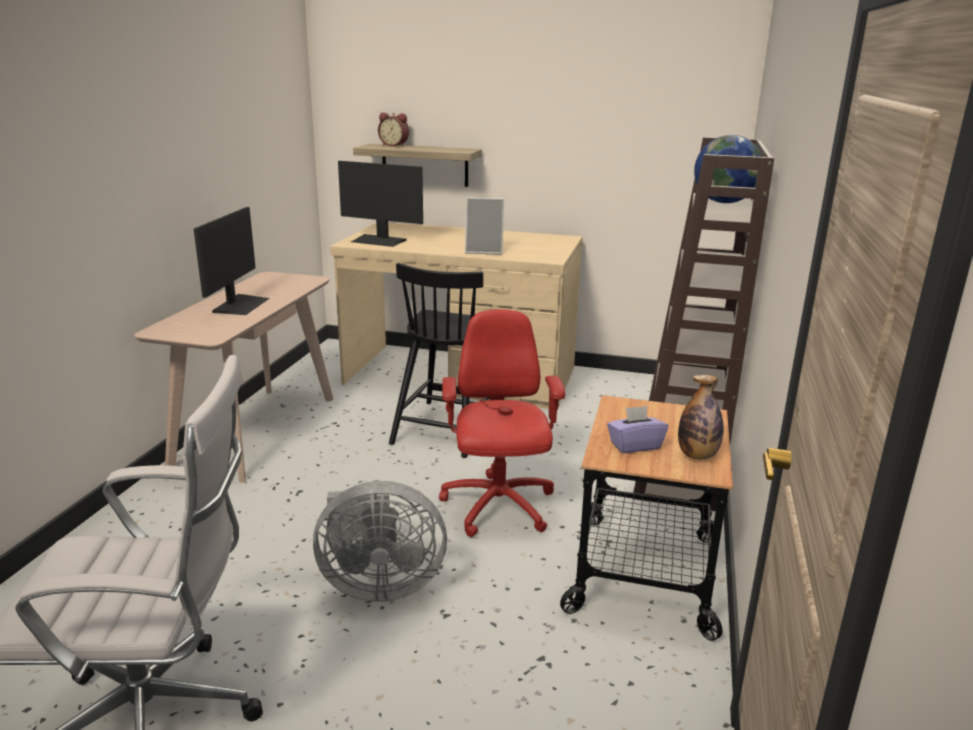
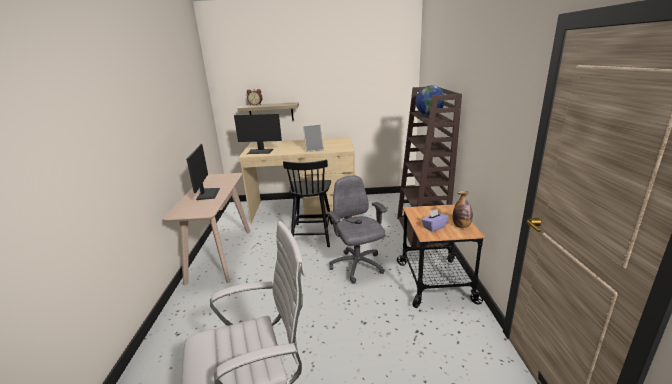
camera: 15 degrees left, 0 degrees up
(378, 585) = (325, 316): grey fan -> none
(498, 507) = (357, 266): red office chair -> grey office chair

